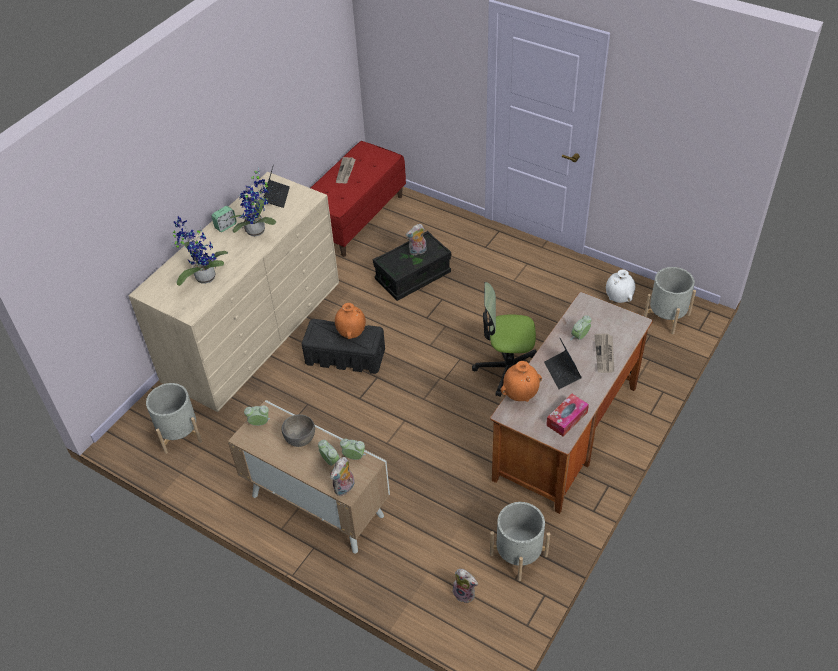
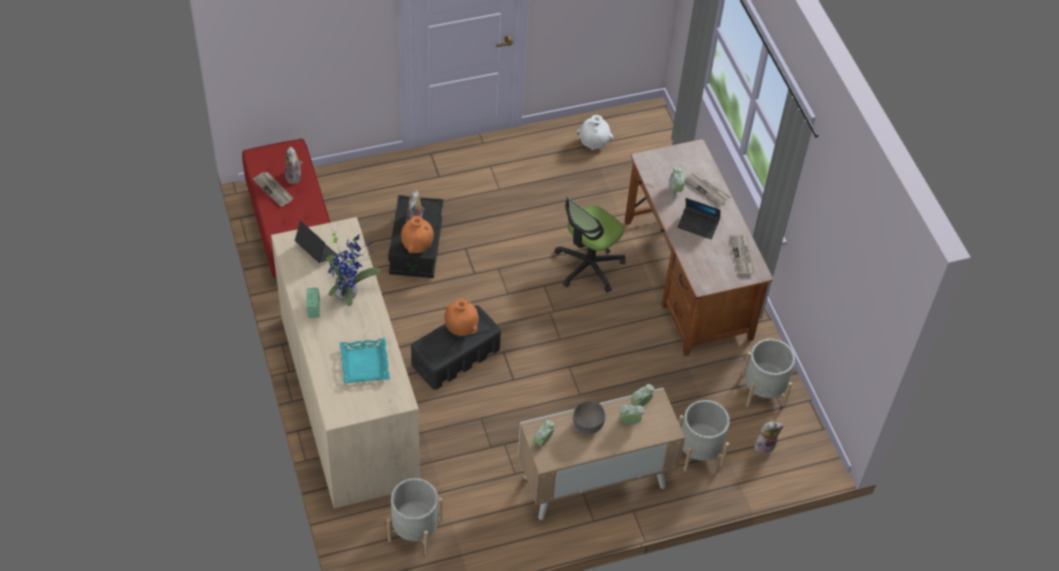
camera: 55 degrees left, 5 degrees up
(203, 276) = (364, 364): potted plant -> turquoise tray
(345, 488) = (665, 430): plush toy -> plush toy (294, 177)
(520, 395) = (693, 263): orange vase -> orange vase (417, 246)
(567, 419) = (742, 256): tissue box -> newspaper
(666, 317) = (643, 133): grey planter -> grey planter (699, 451)

